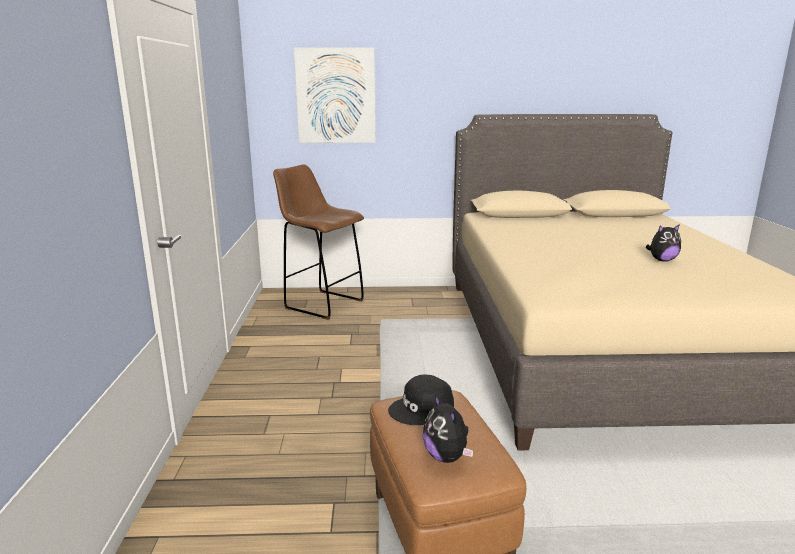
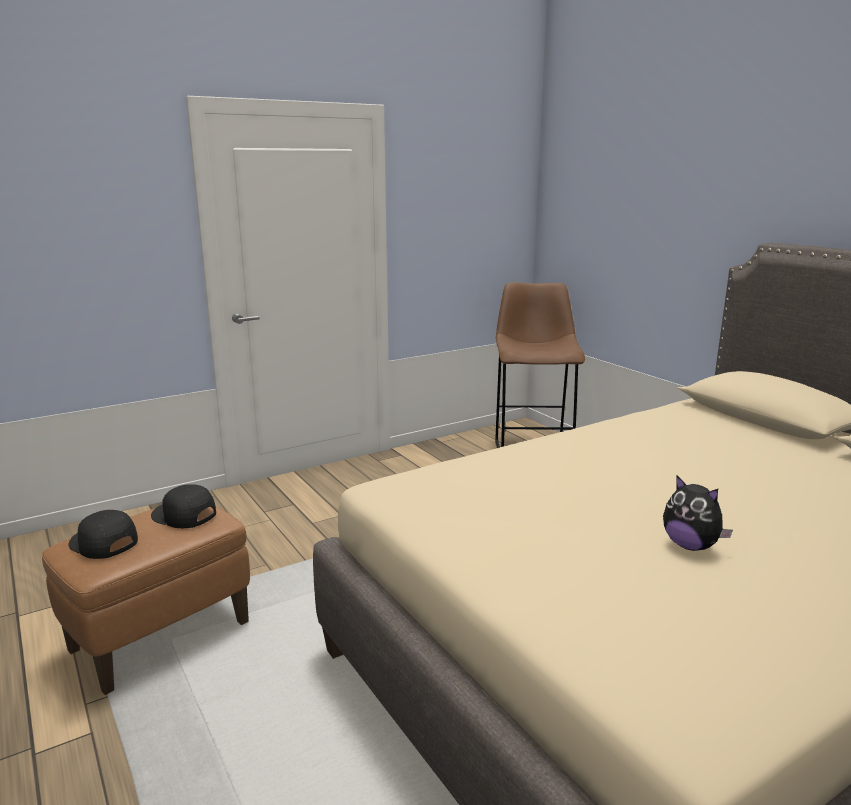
camera: 60 degrees right, 0 degrees up
(336, 96) = (611, 202): picture -> none
(447, 457) = (102, 542): plush toy -> black cap

